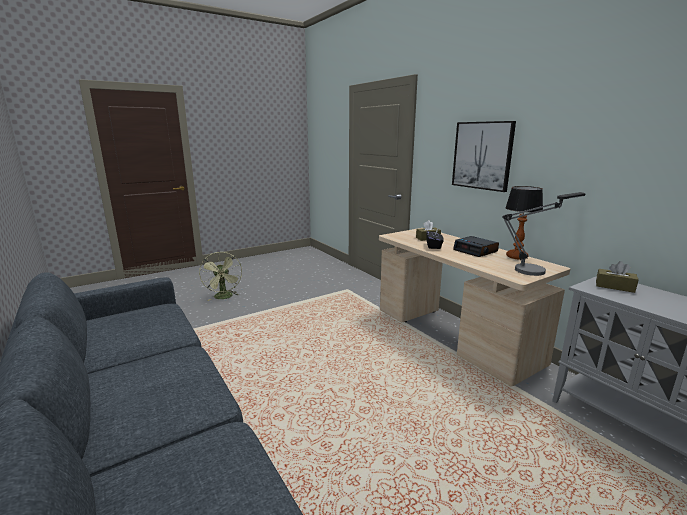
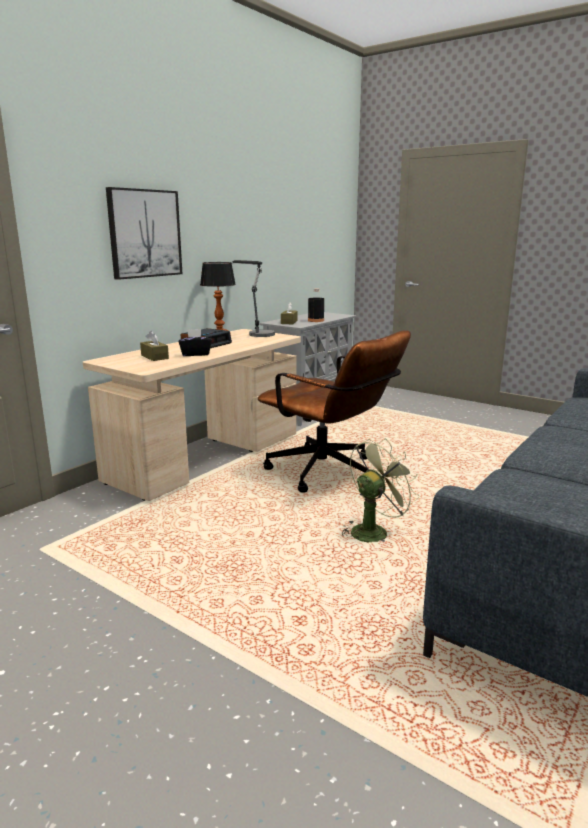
camera: 110 degrees left, 0 degrees up
(224, 297) = (96, 749): green fan -> green fan (373, 531)
(402, 387) = (330, 474): none -> brown office chair
(645, 303) = (316, 320): none -> black bottle

